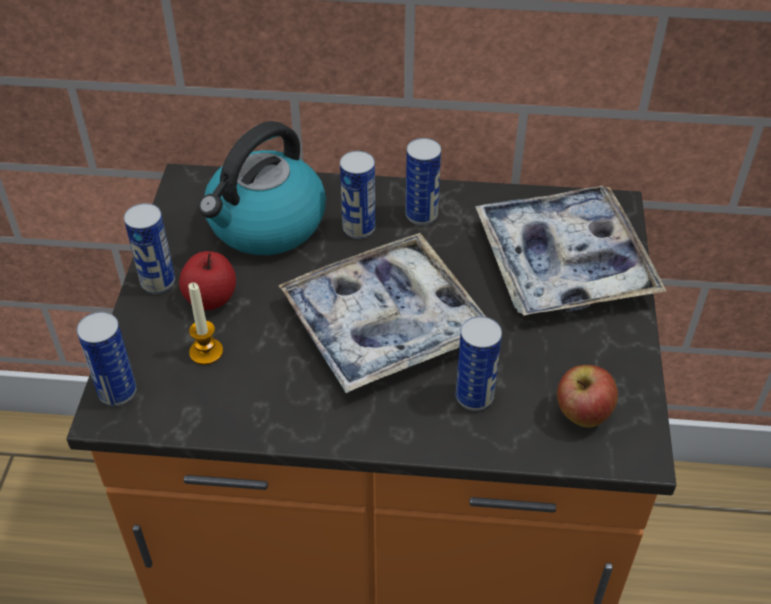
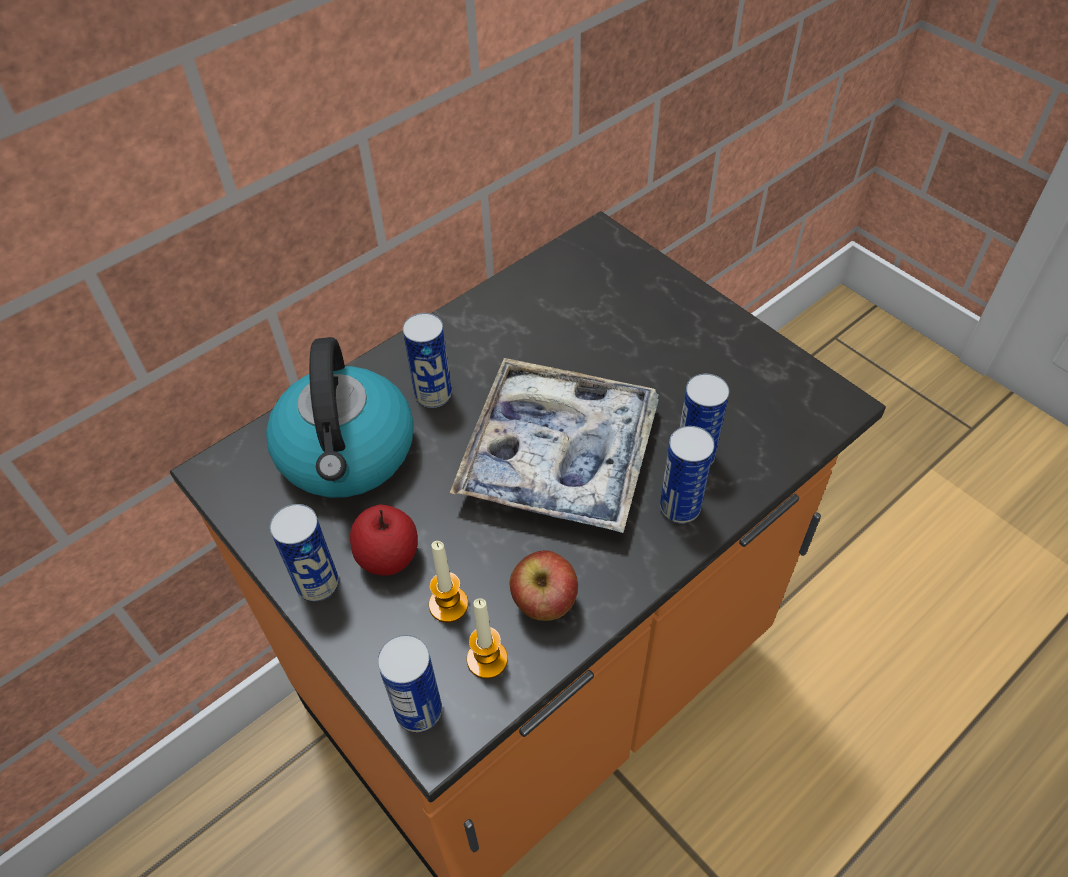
camera: 45 degrees left, 5 degrees up
(186, 399) = (487, 659): none -> candle
(421, 215) = (469, 346): can -> can (680, 507)
(563, 263) = (621, 304): tray -> none
(582, 415) = (777, 407): apple -> apple (544, 604)

